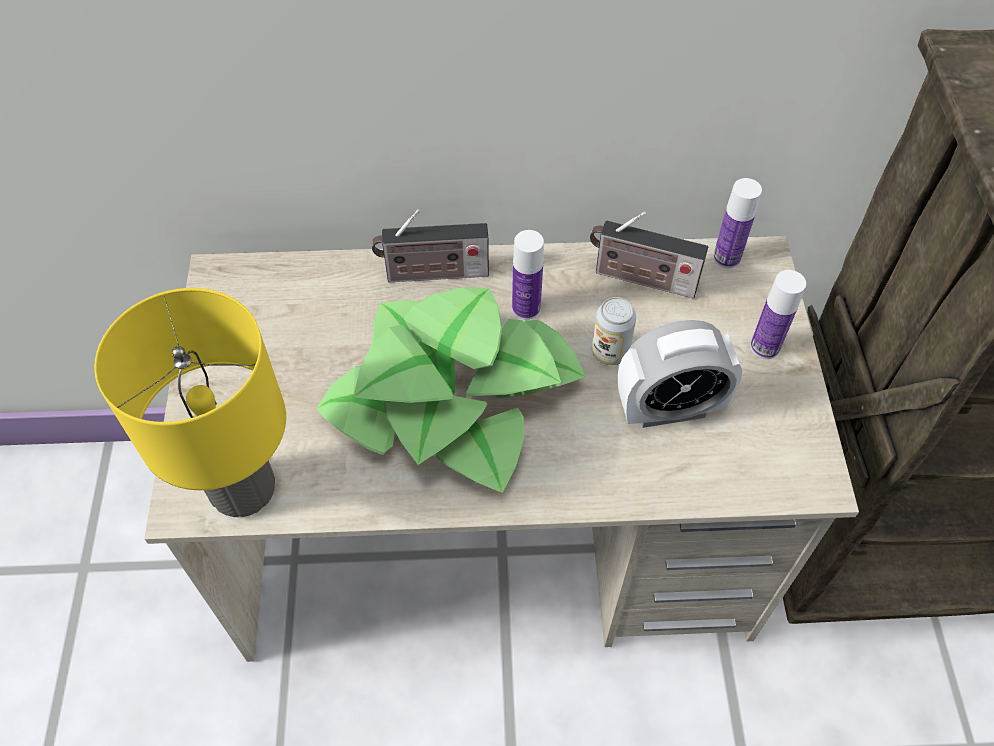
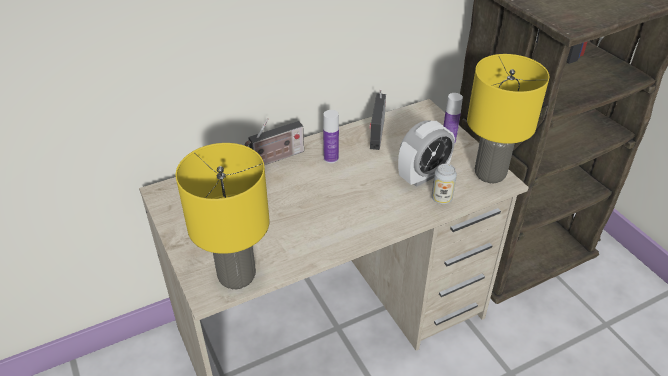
camera: 25 degrees left, 15 degrees down
(453, 398) = (320, 204): potted plant -> none
(610, 352) = (382, 163): can -> can (441, 198)
(640, 279) = (376, 132): radio -> radio turned 105 degrees clockwise
(726, 258) = (409, 113): bottle -> none
(801, 453) = (490, 173): none -> yellow table lamp

